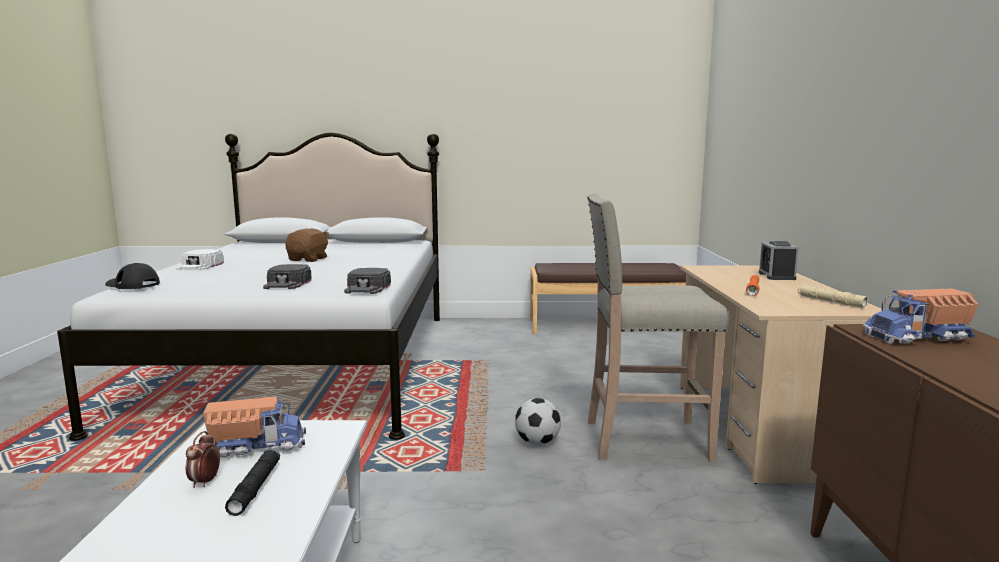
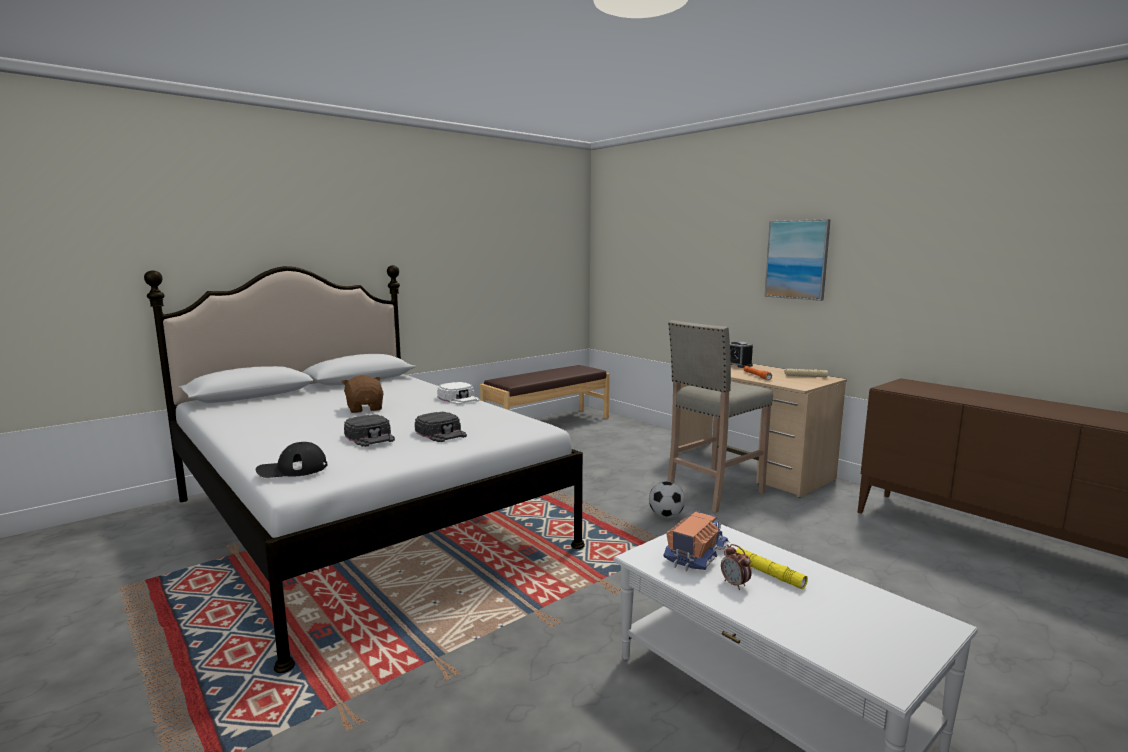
camera: 40 degrees left, 0 degrees up
(200, 265) = (272, 436): white cap -> white cap (459, 398)
(255, 488) = (767, 573): black flashlight -> yellow flashlight
(367, 287) = (522, 422): black cap -> black cap (370, 437)
(864, 113) = (797, 259): none -> picture
(918, 338) = (912, 388): toy truck -> none

